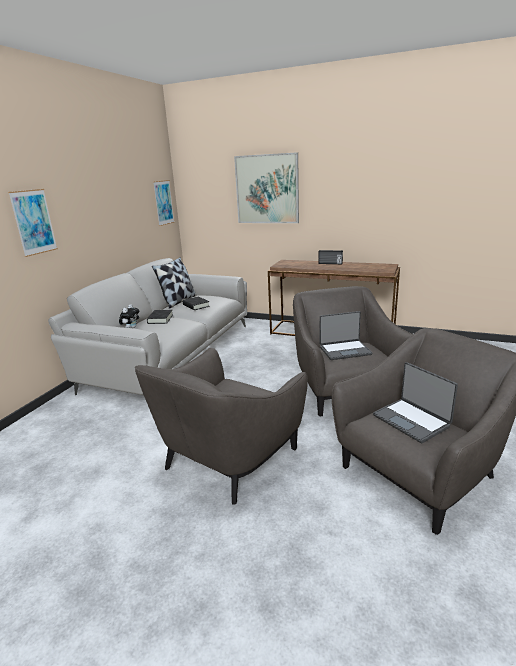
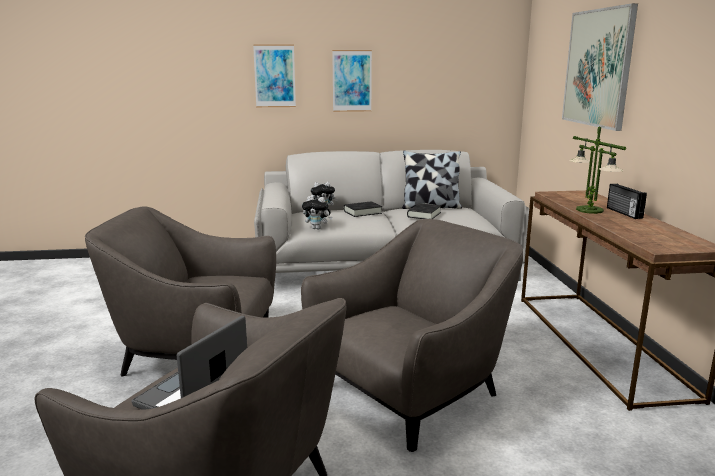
camera: 60 degrees right, 5 degrees down
(163, 202) = (493, 78): picture -> picture (352, 81)
(165, 340) = (317, 228): none -> plush toy
(319, 266) = (589, 210): none -> table lamp
(344, 350) = (392, 319): laptop -> none

